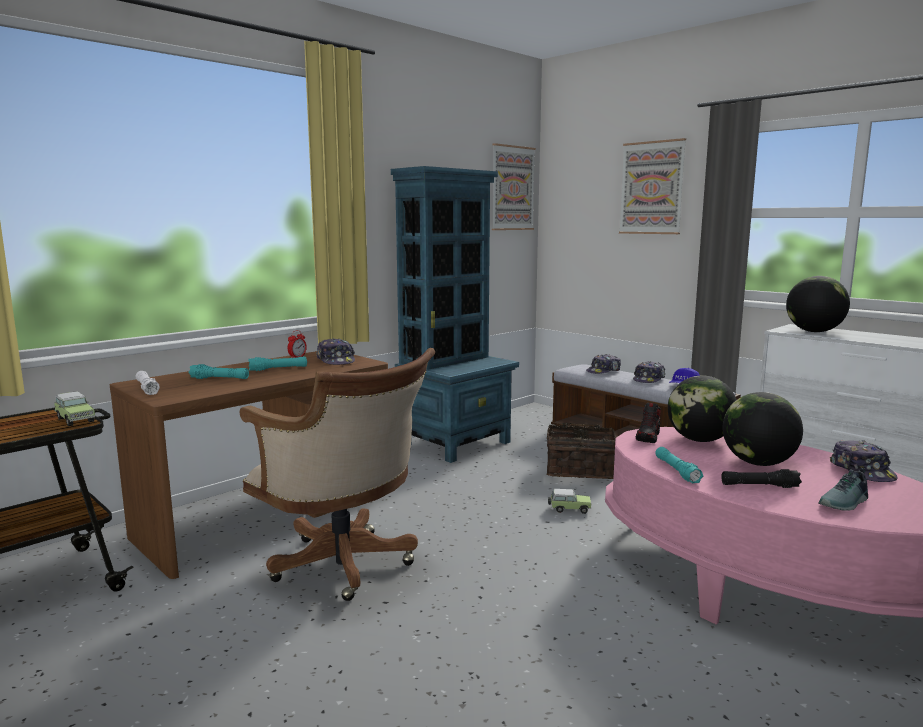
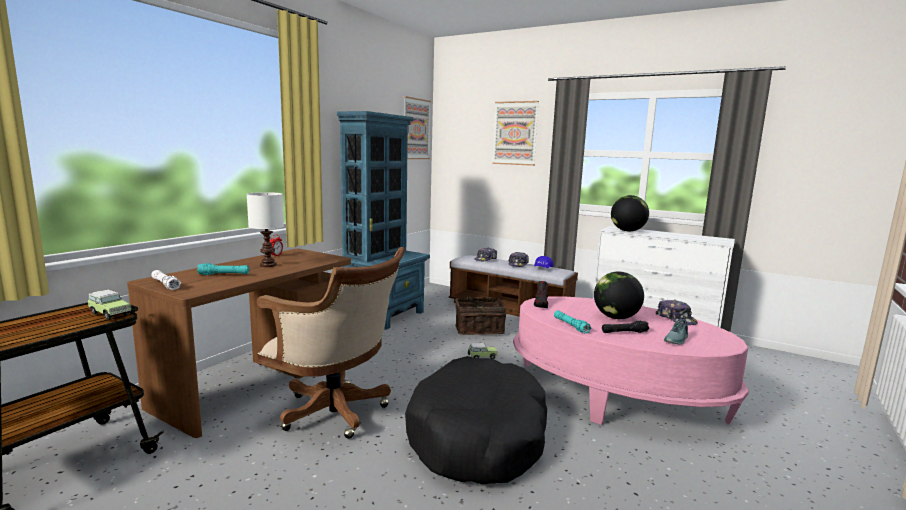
camera: 15 degrees left, 0 degrees up
(278, 369) = (267, 265): turquoise flashlight -> white table lamp
(336, 361) = (309, 257): cap -> none
(520, 619) = (478, 436): none -> black dog bed
(699, 440) = (573, 304): globe -> none

